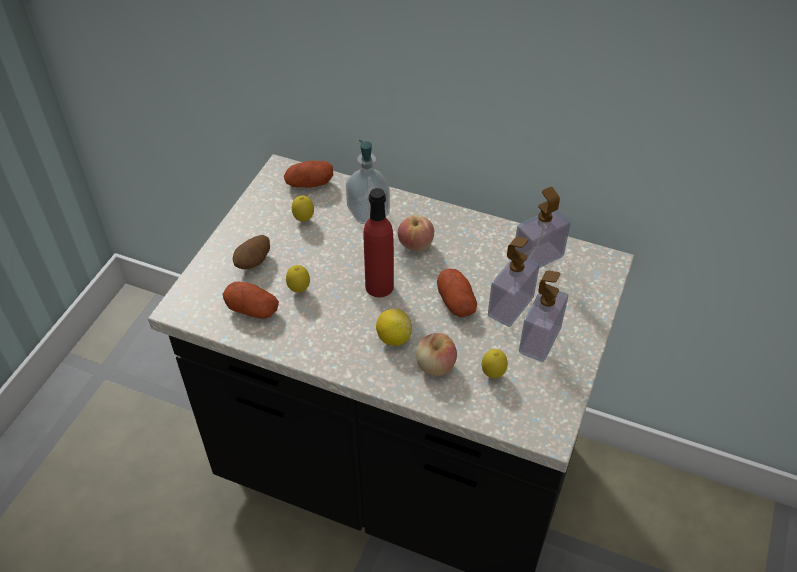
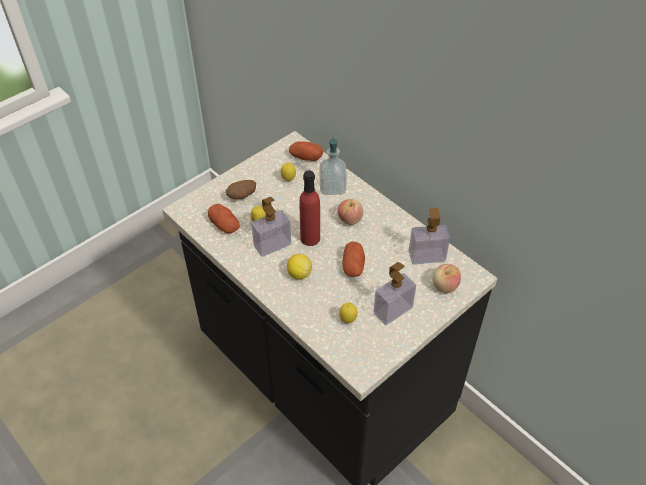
camera: 25 degrees right, 0 degrees up
(435, 366) = (314, 301): apple -> apple (444, 286)
(510, 306) = (387, 282): soap dispenser -> soap dispenser (272, 245)

